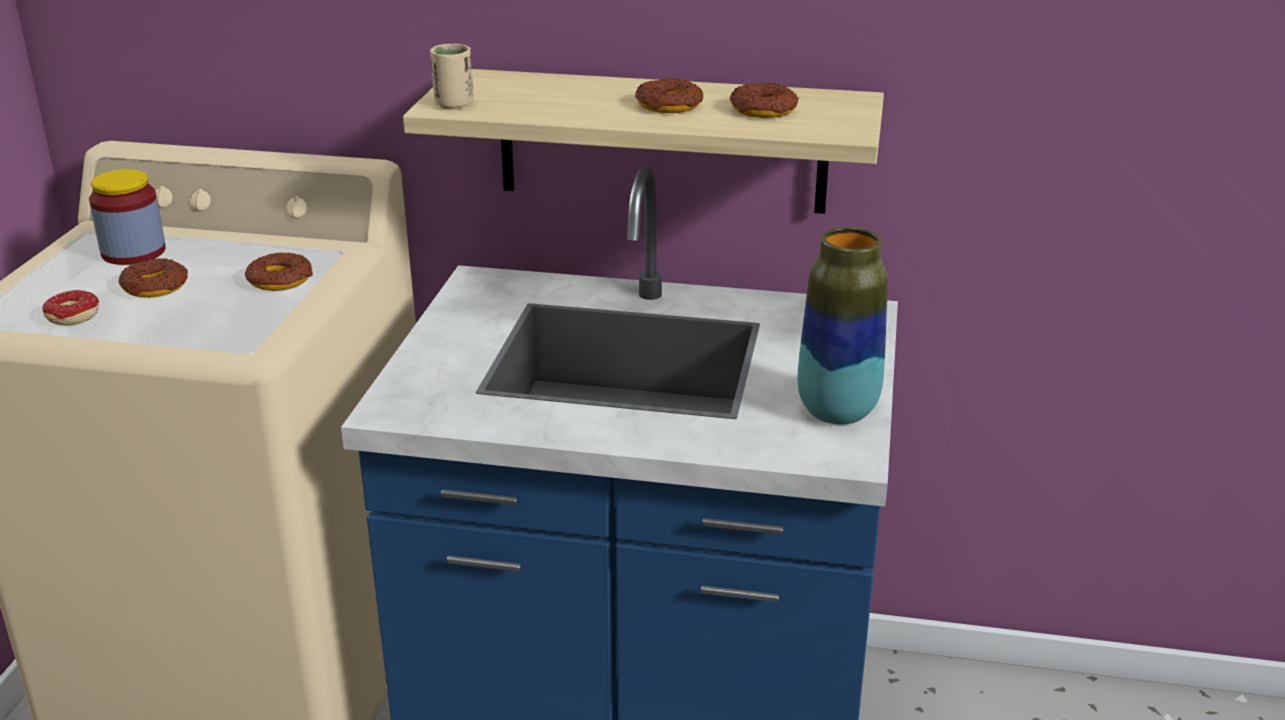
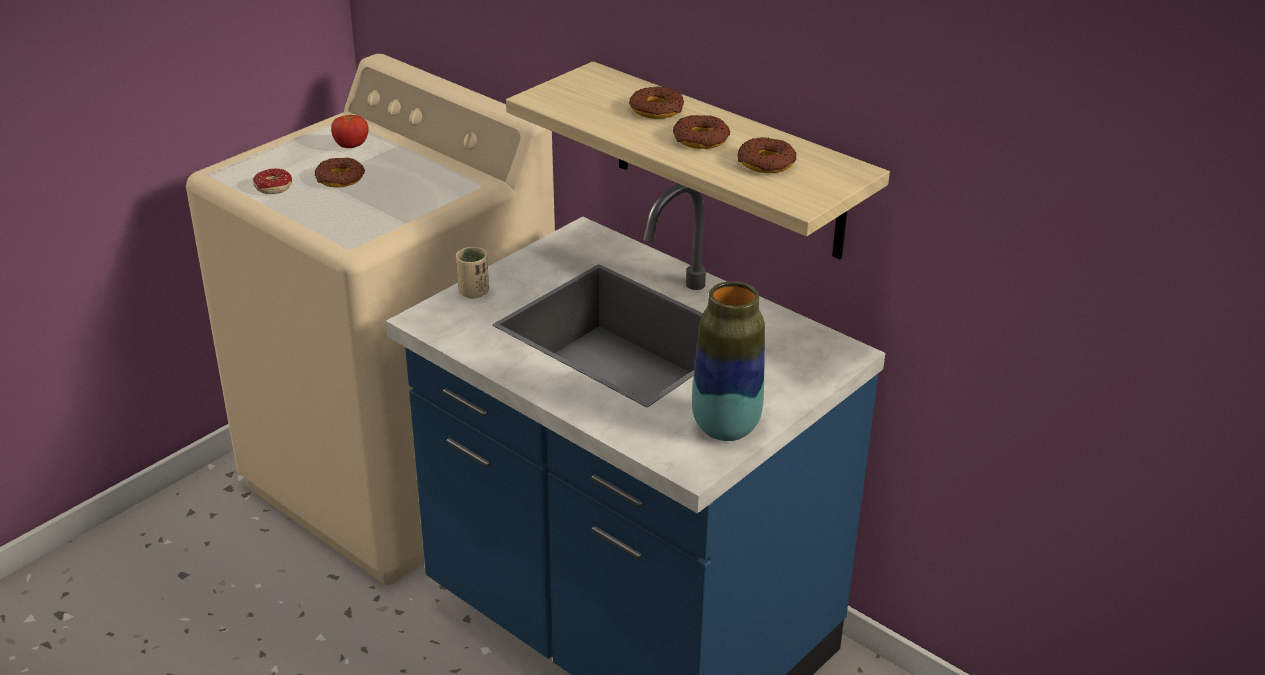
camera: 30 degrees right, 5 degrees up
(133, 252) = (351, 146): jar -> tomato
(280, 280) = (419, 197): donut -> donut (656, 109)
(454, 104) = (549, 98): beige cup -> beige cup (473, 292)

